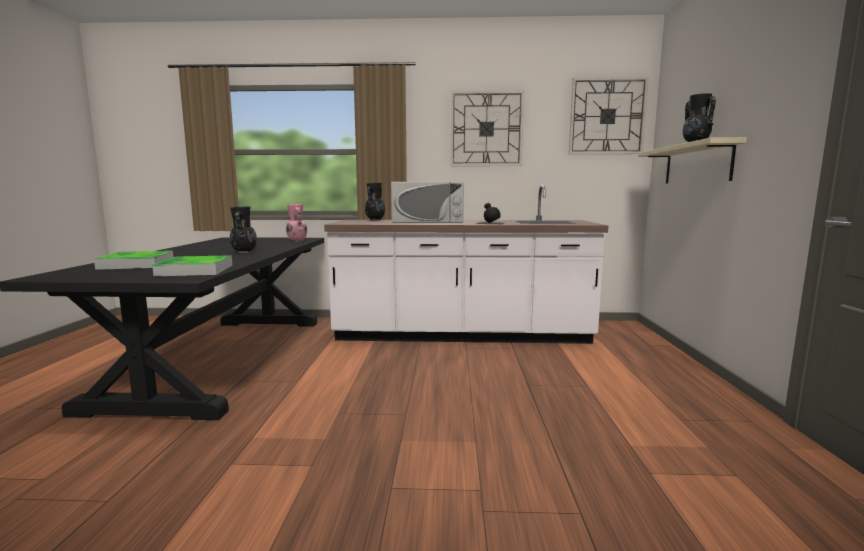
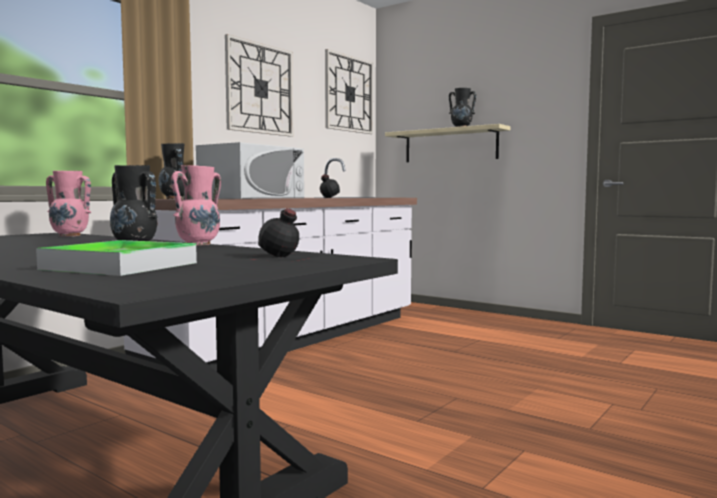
camera: 55 degrees left, 5 degrees down
(195, 270) = (282, 257): tray -> black bottle
(261, 255) = (199, 245): none -> pink vase

